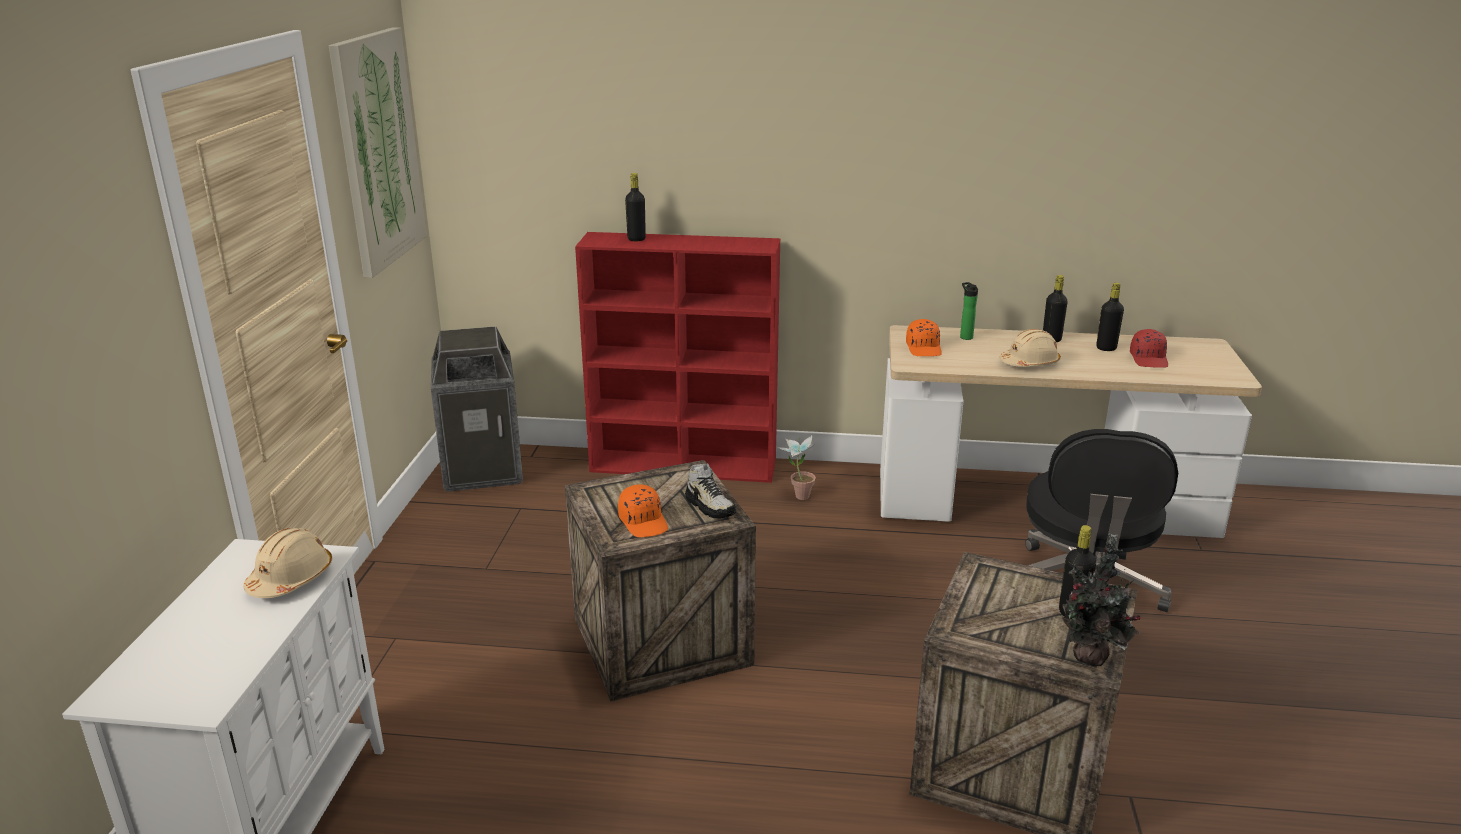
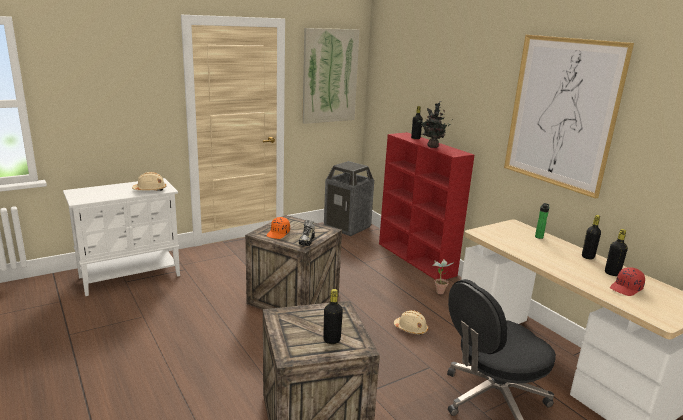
camera: 50 degrees right, 5 degrees down
(924, 348) = (503, 231): orange cap -> none
(952, 135) = (562, 113): none -> picture
(1029, 363) = (543, 258): beige hard hat -> beige hard hat (411, 329)
(1089, 659) = (294, 353): potted plant -> potted plant (431, 146)

